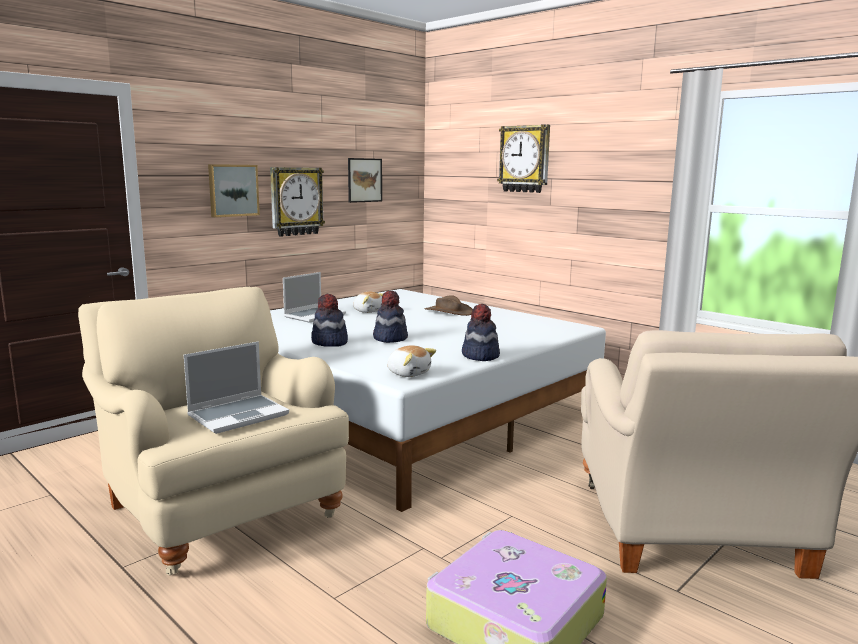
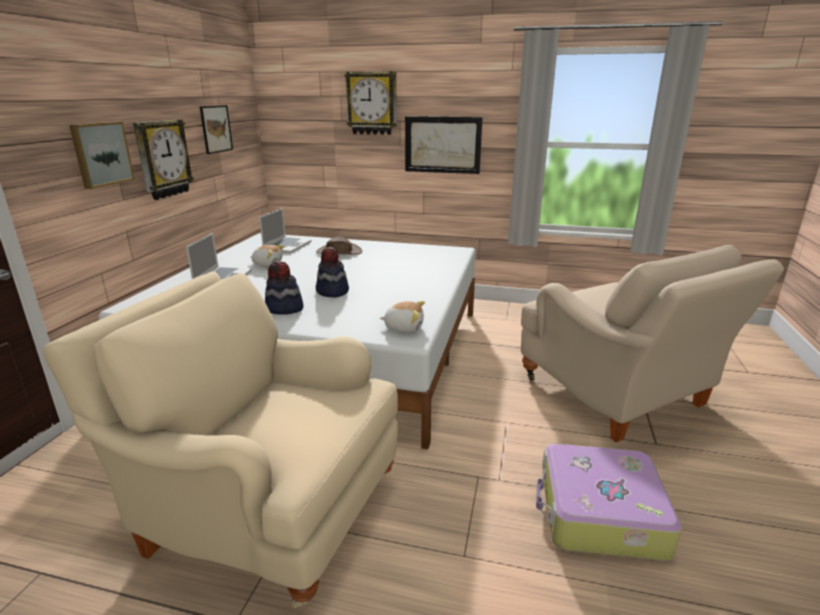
camera: 30 degrees left, 10 degrees up
(239, 415) = (313, 421): laptop -> laptop (287, 246)
(480, 356) = (431, 294): hat -> none
(593, 205) = (442, 144): none -> picture

